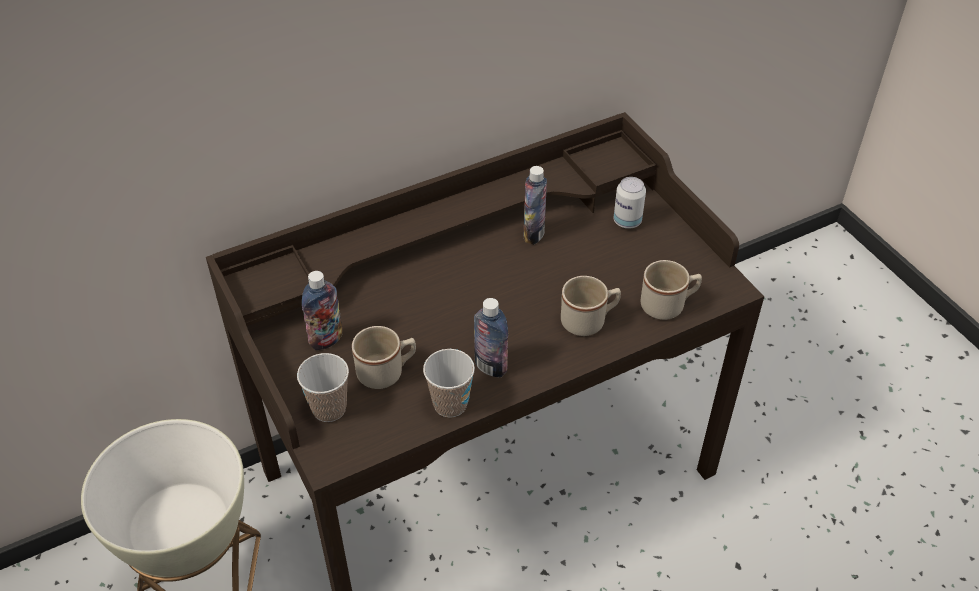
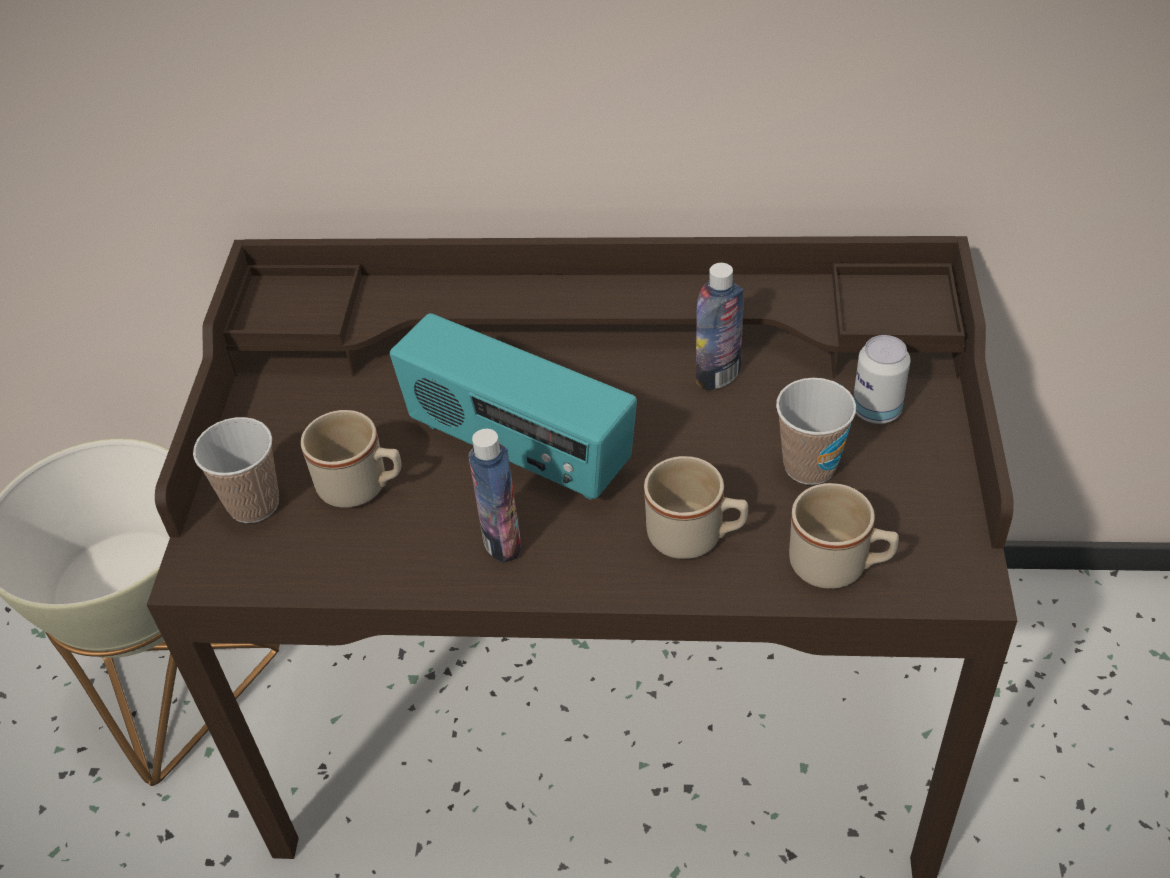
camera: 35 degrees right, 0 degrees up
(326, 339) = (326, 410): bottle -> none
(450, 404) = (405, 569): cup -> cup (809, 466)
(459, 316) = (518, 450): none -> radio

